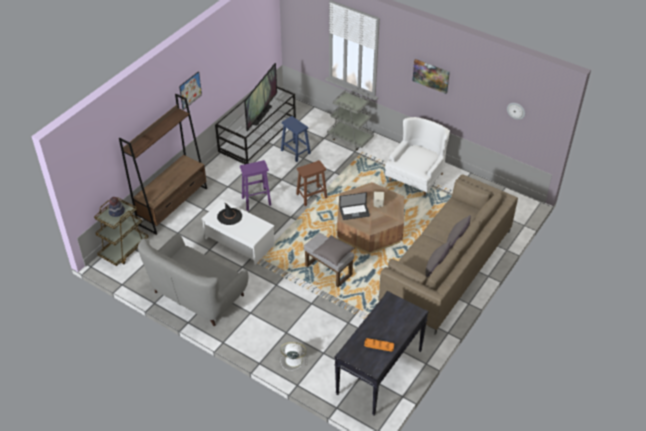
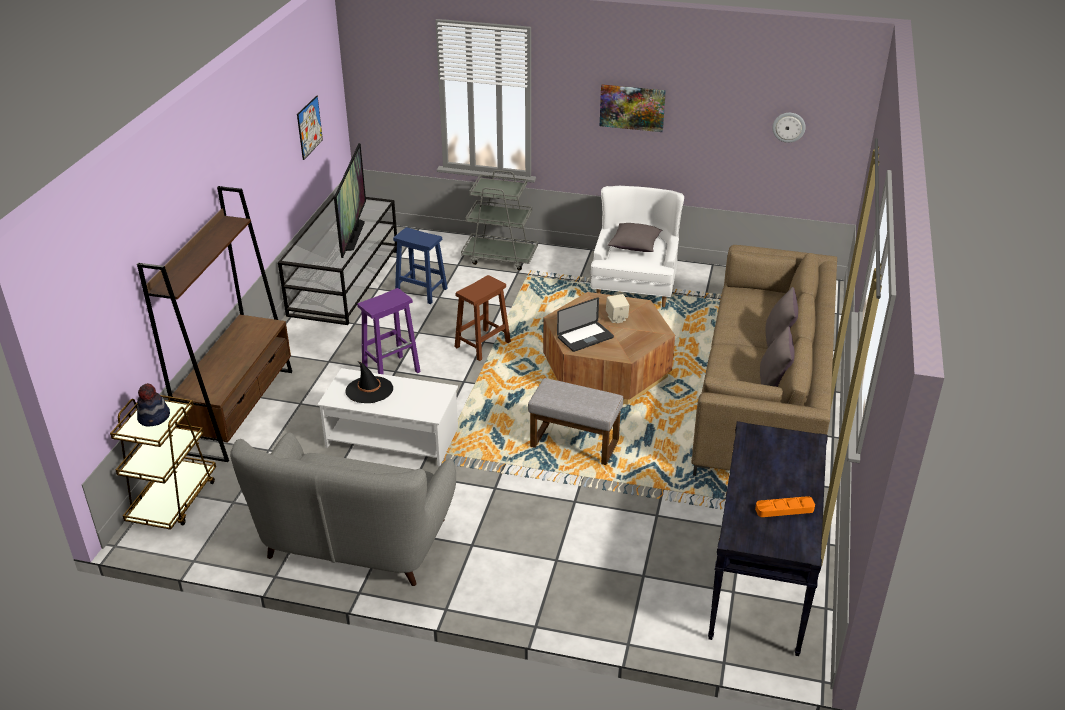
camera: 20 degrees left, 10 degrees down
(190, 90) = (237, 187): picture -> picture (309, 127)
(292, 360) = (594, 603): white fan -> none
(333, 255) = (589, 404): grey pillow -> grey pillow (635, 246)

